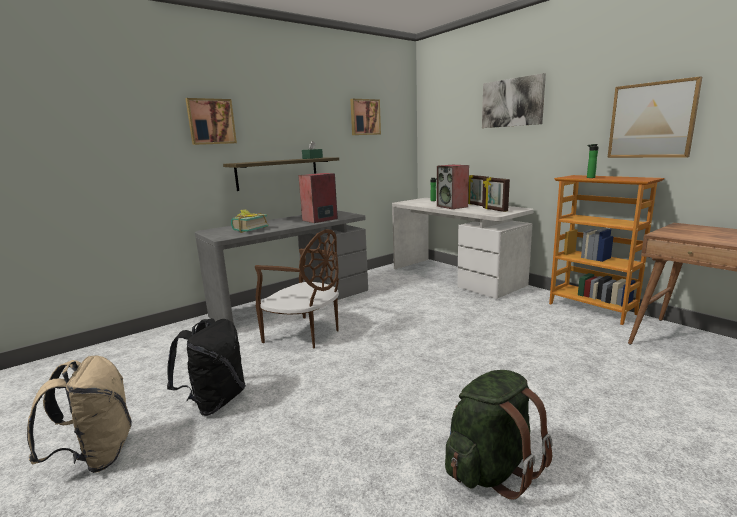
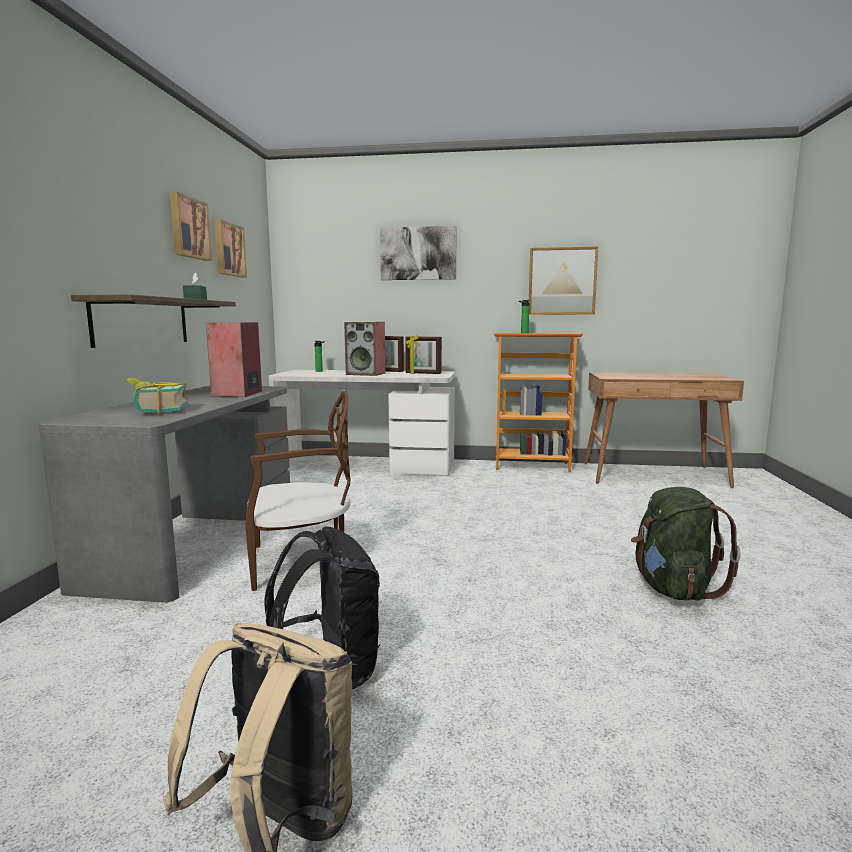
camera: 45 degrees left, 5 degrees down
(211, 121) = (52, 213): picture -> picture (188, 228)

